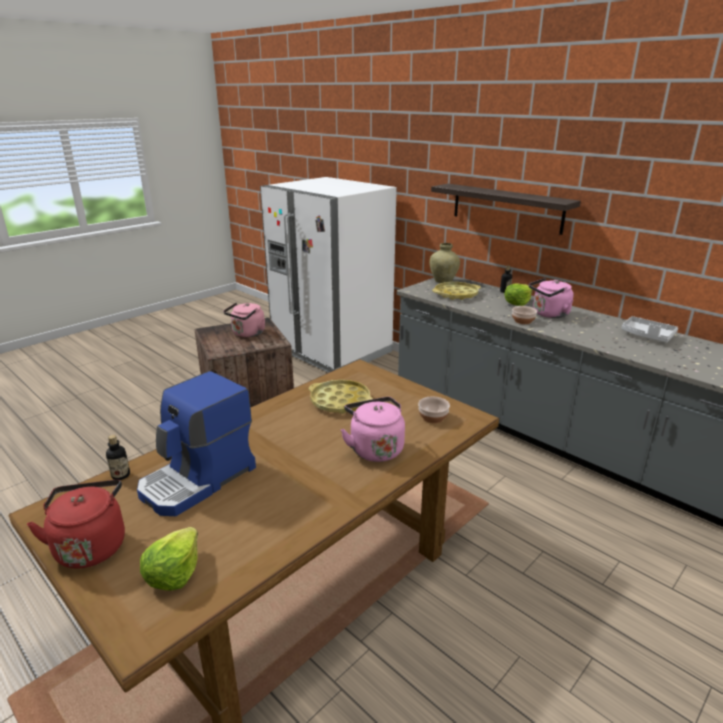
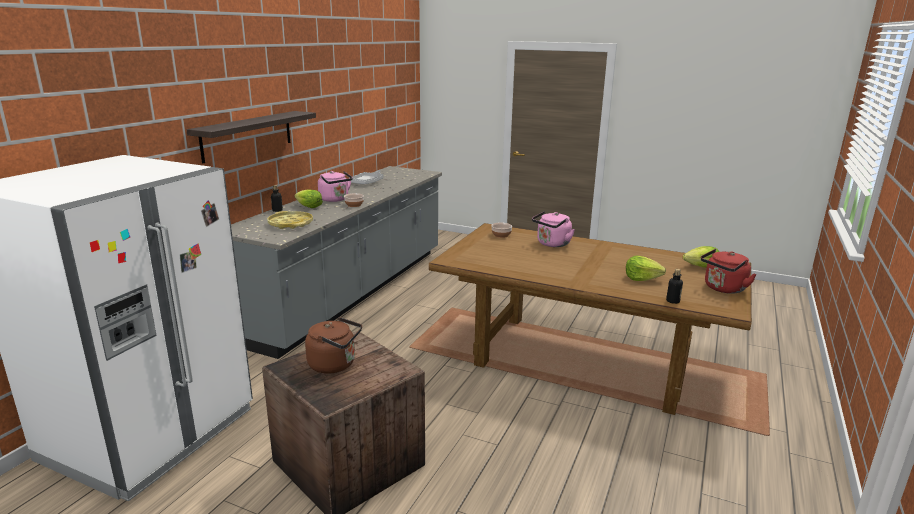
camera: 110 degrees left, 5 degrees down
(199, 480) = (641, 278): coffee machine -> lettuce
(247, 334) = (335, 365): pink kettle -> brown kettle
(340, 401) = (507, 259): yellow tray -> none
(443, 281) = (244, 230): beige vase -> none

